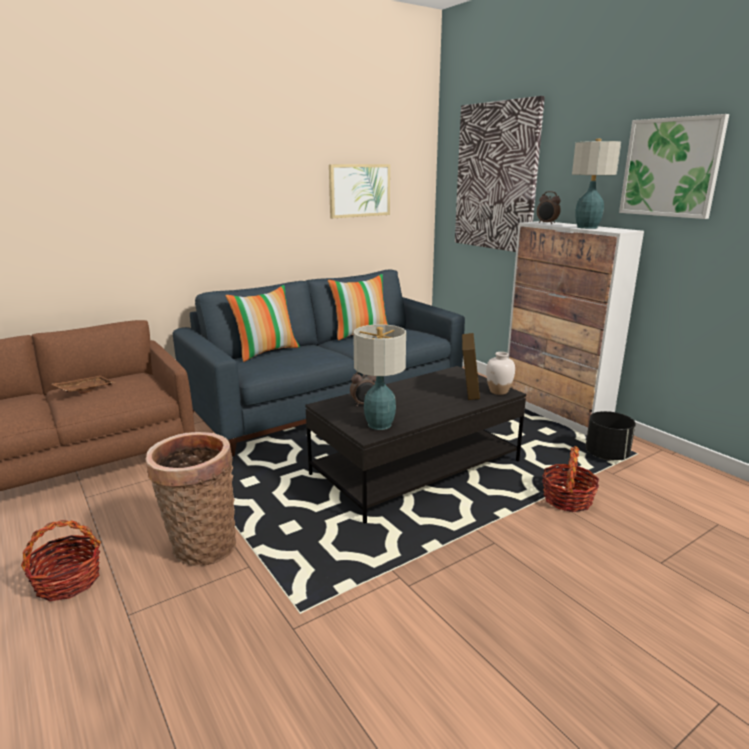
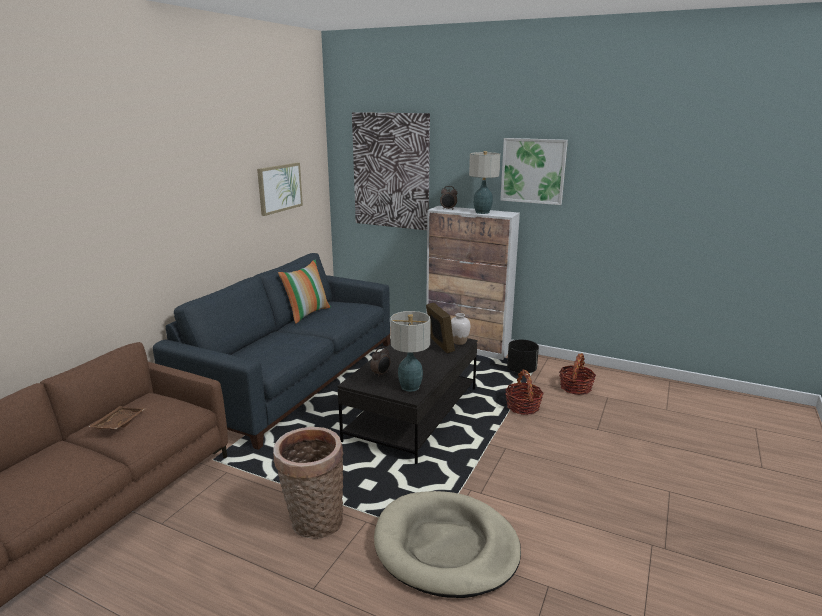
camera: 30 degrees left, 0 degrees up
(68, 581) = (233, 589): basket -> basket (575, 388)
(266, 351) = (246, 347): pillow -> none
(301, 633) = (445, 547): none -> beige dog bed

